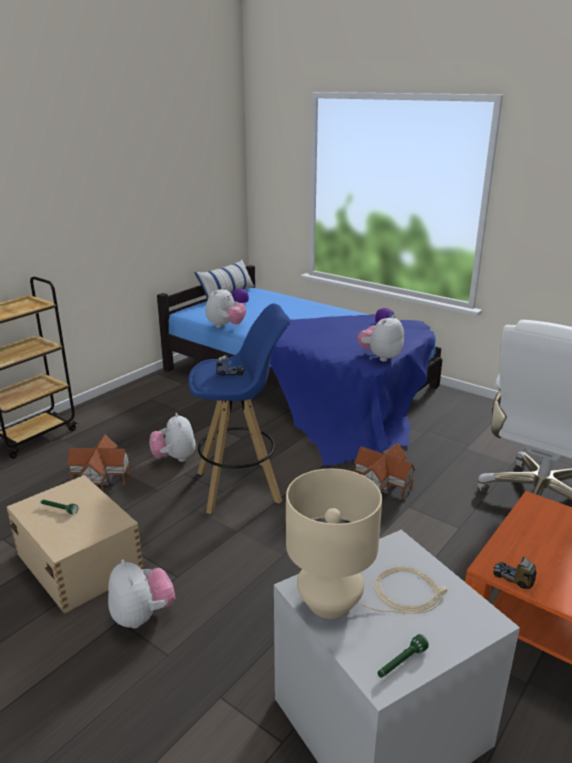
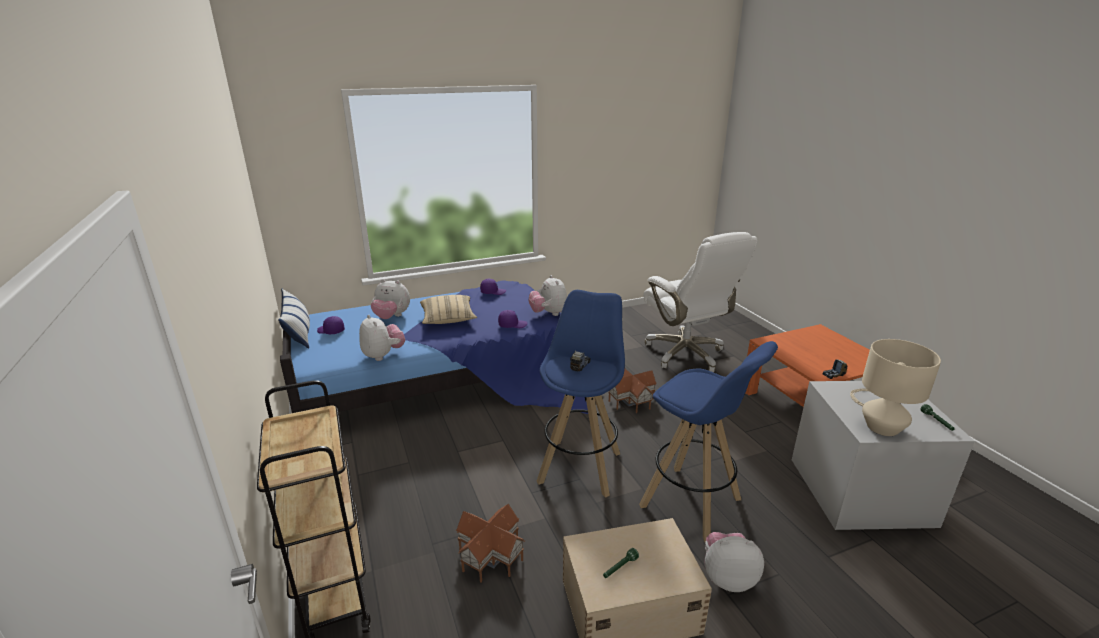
camera: 60 degrees left, 0 degrees up
(174, 458) = (498, 491): plush toy -> plush toy (392, 317)
(236, 569) = (693, 504): none -> blue stool
(309, 326) = (448, 319): none -> beige pillow
(332, 348) = (512, 325): none -> purple cap

